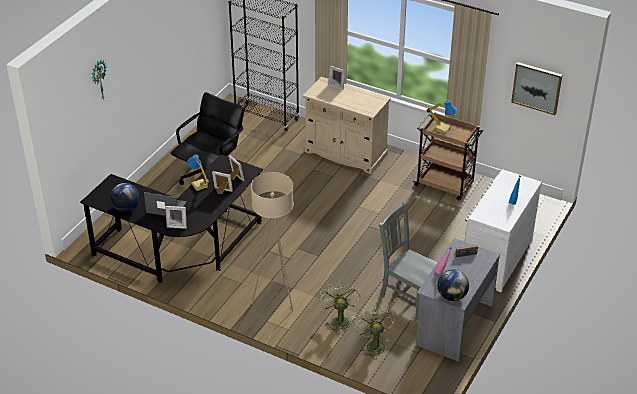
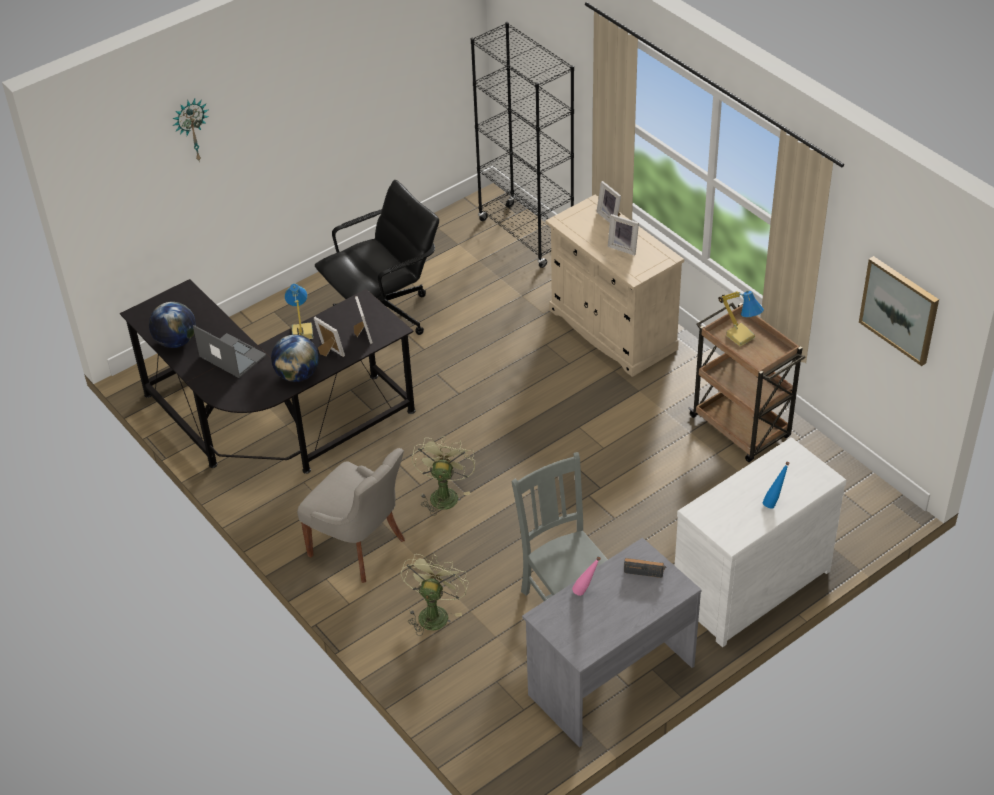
camera: 25 degrees right, 5 degrees up
(177, 225) = (230, 390): picture frame -> picture frame (624, 247)
(275, 299) = (359, 547): beige floor lamp -> grey chair
(373, 344) = (462, 672): green fan -> green fan (444, 494)
(452, 296) = (574, 641): globe -> globe (297, 375)

